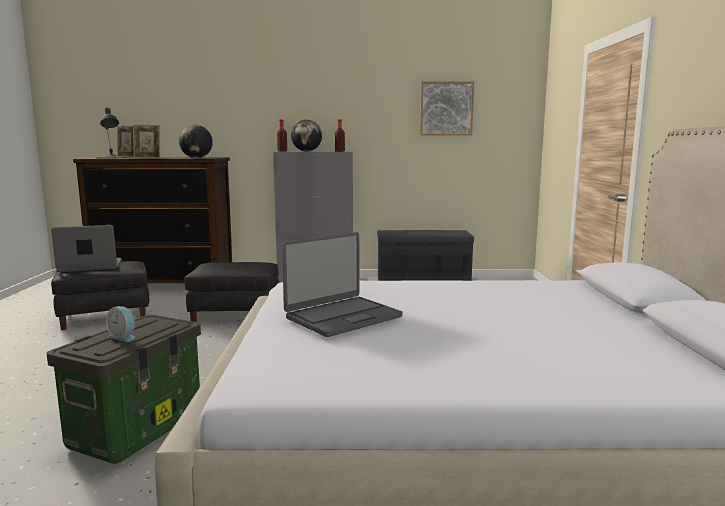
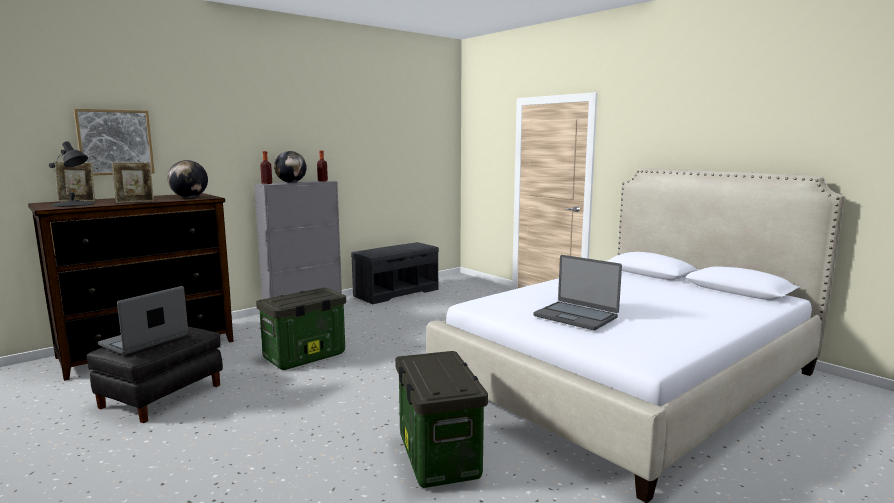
camera: 40 degrees left, 0 degrees up
(123, 337) = (442, 374): alarm clock -> none
(235, 316) = (304, 357): black ottoman -> storage box
(342, 317) = (576, 316): laptop -> laptop turned 120 degrees clockwise
(446, 108) = (397, 139): picture -> picture (115, 142)

